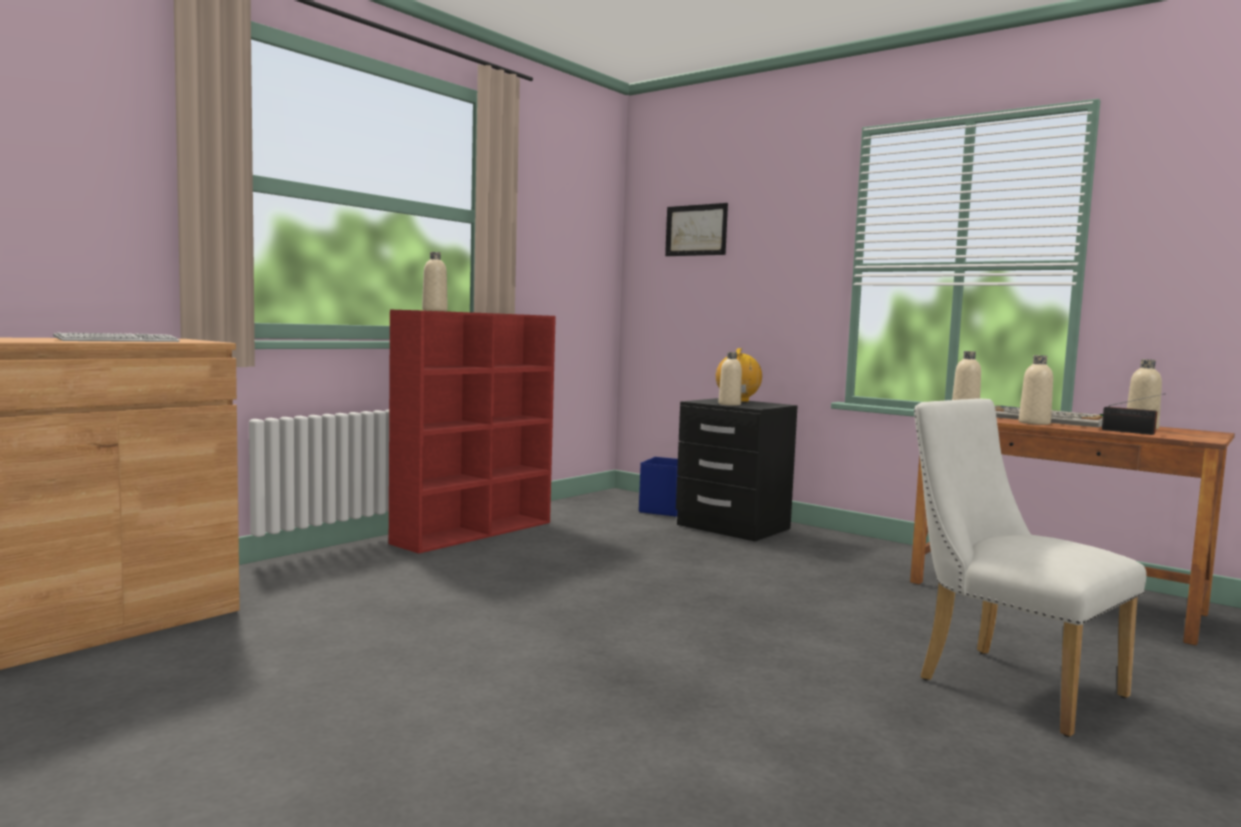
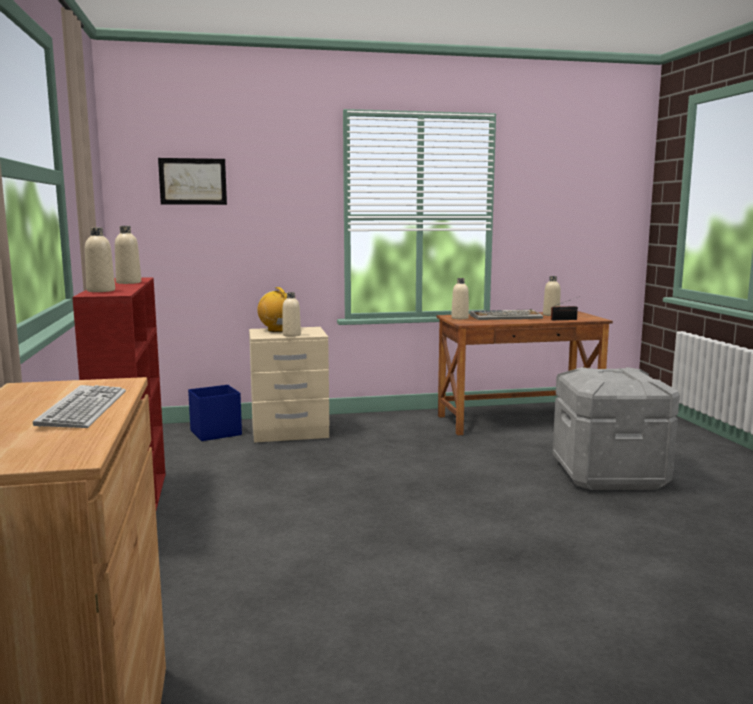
camera: 50 degrees left, 5 degrees up
(732, 527) = (289, 432): black nightstand -> beige nightstand
(1006, 683) = (608, 474): white chair -> grey storage box
(1034, 423) = (517, 321): beige bottle -> beige bottle (128, 282)

